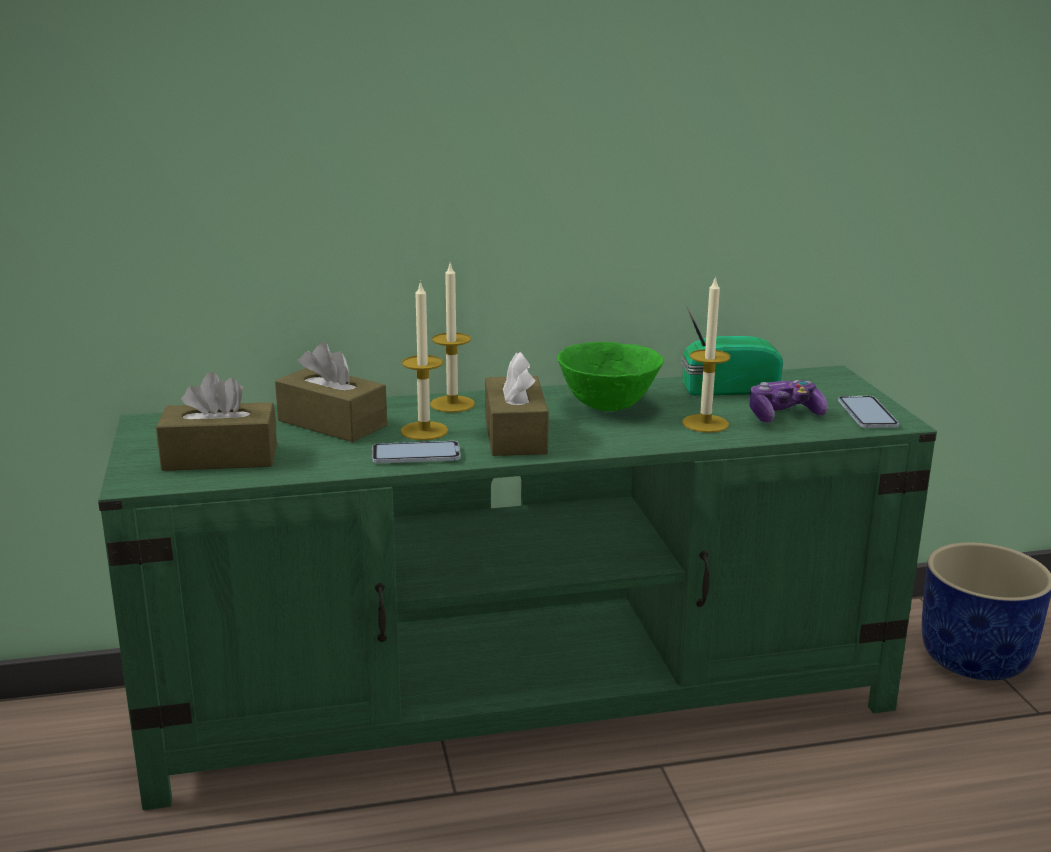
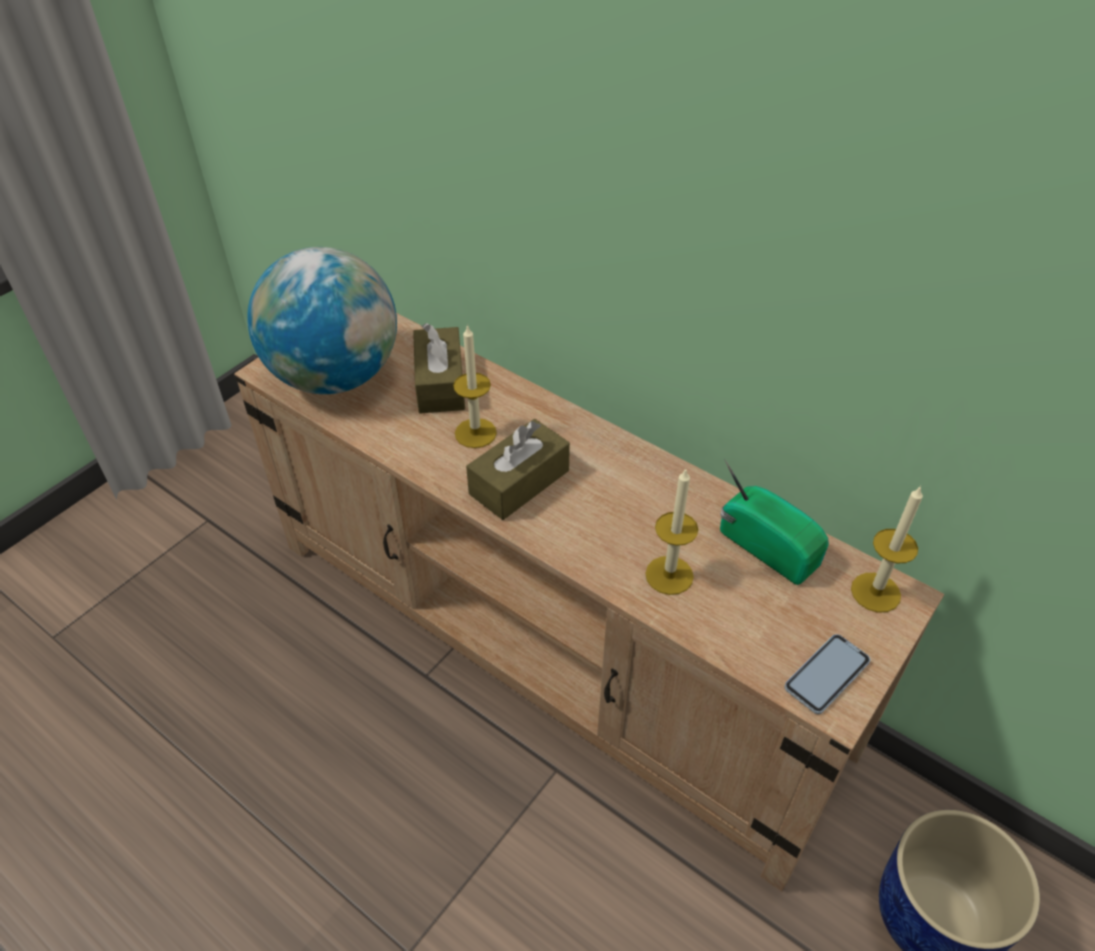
camera: 50 degrees right, 25 degrees up
(220, 457) = (335, 376): brown tissue box -> globe
(416, 455) = (430, 456): phone -> none
(452, 404) = (540, 414): candle -> candle (875, 592)
(525, 701) = (552, 644): green tv stand -> beige tv stand
(609, 407) = (636, 498): green bowl -> none
(784, 415) = (751, 616): game controller -> none

